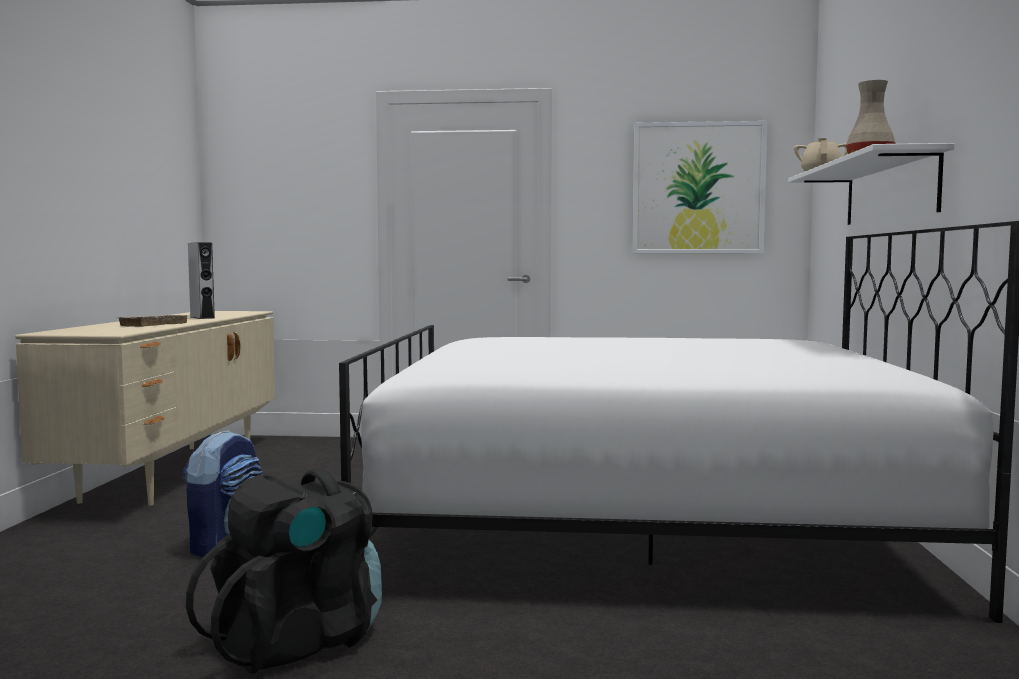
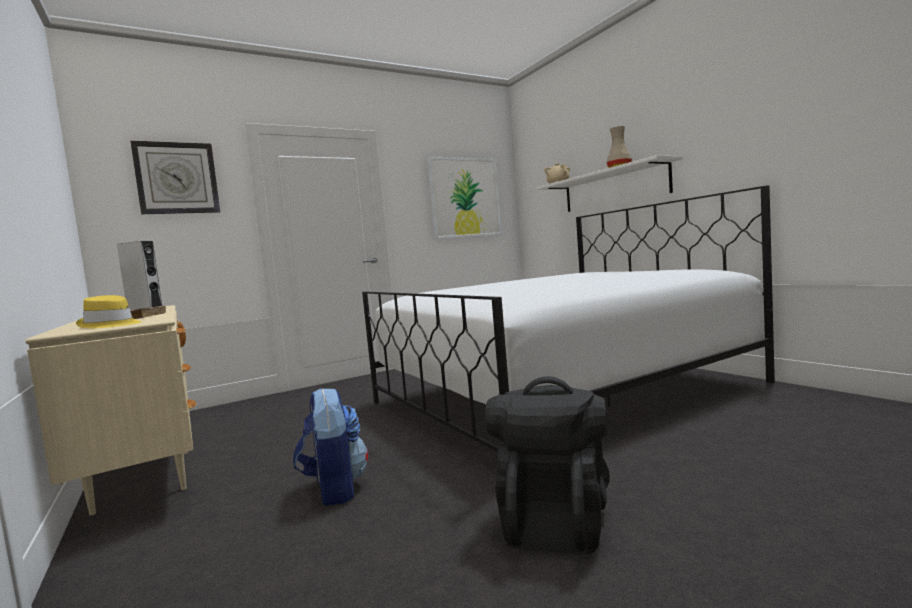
camera: 35 degrees left, 0 degrees up
(93, 331) = (110, 325): none -> yellow hat
(295, 163) = (177, 178): none -> wall clock

